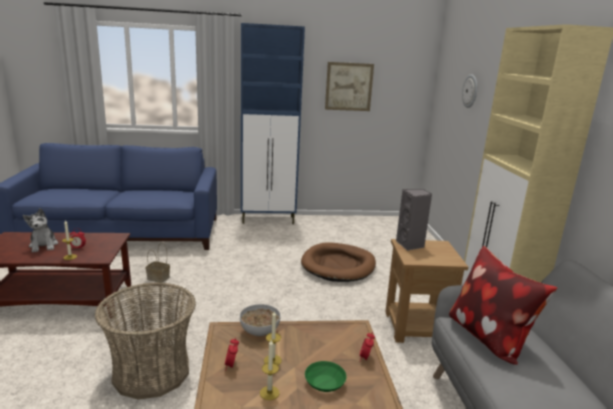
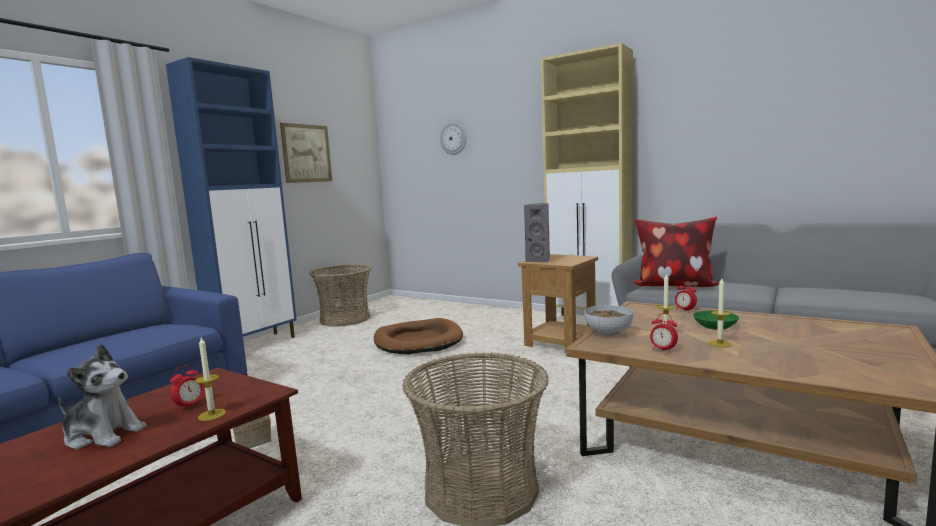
camera: 50 degrees left, 10 degrees down
(343, 224) = (345, 319): none -> basket

